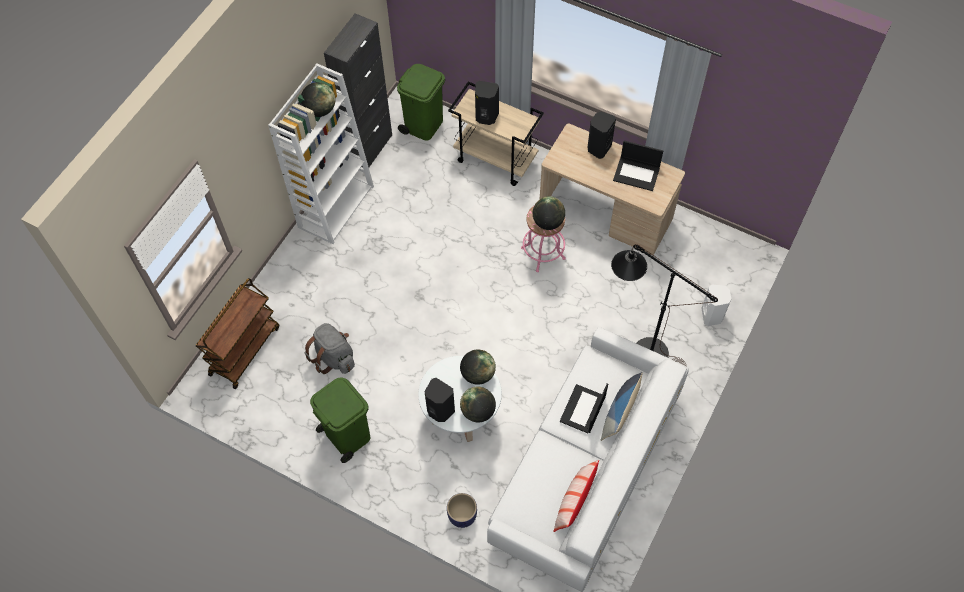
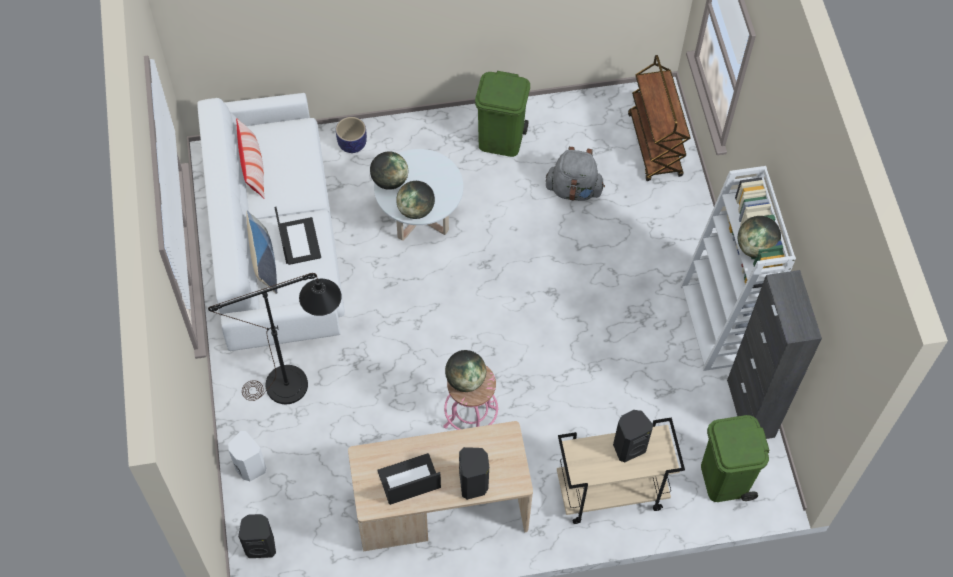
camera: 140 degrees right, 0 degrees up
(440, 411) = (422, 161): black speaker -> black speaker (261, 546)

